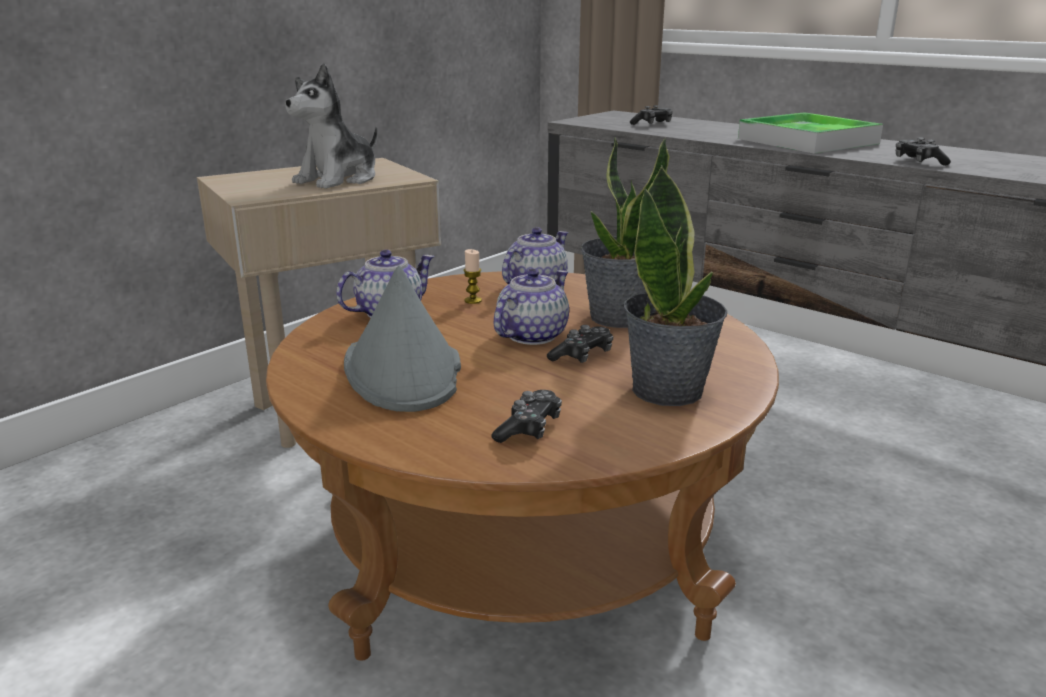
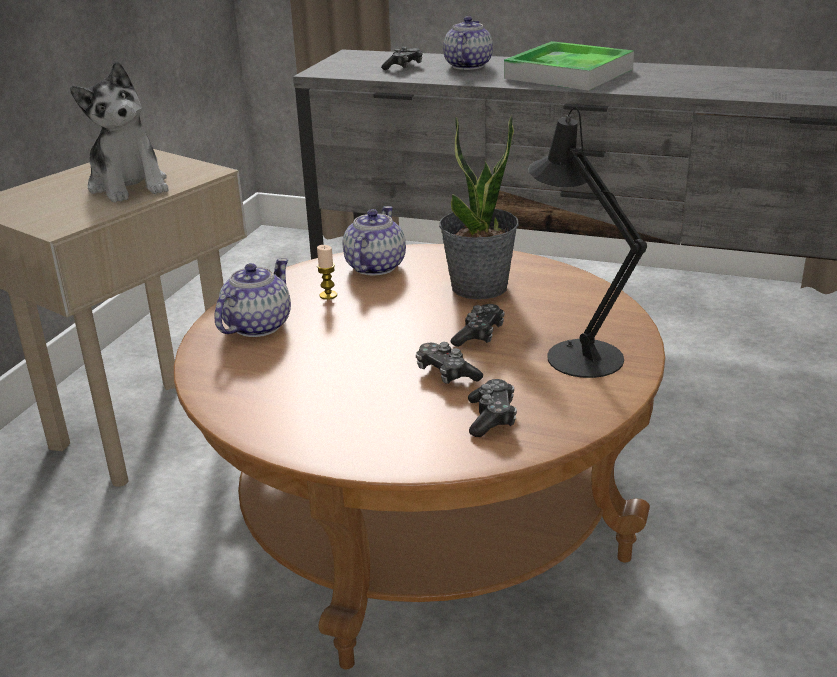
camera: 20 degrees left, 5 degrees up
(339, 179) = (129, 185): plush toy -> plush toy turned 45 degrees counterclockwise
(403, 369) = (328, 384): grey hat -> none
(531, 335) = (416, 323): teapot -> teapot (467, 66)
(668, 390) = (577, 353): potted plant -> black table lamp
(918, 161) = (682, 89): game controller -> game controller (446, 373)

